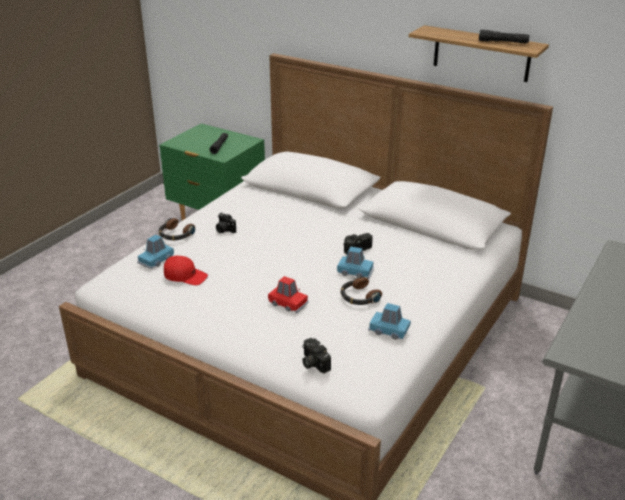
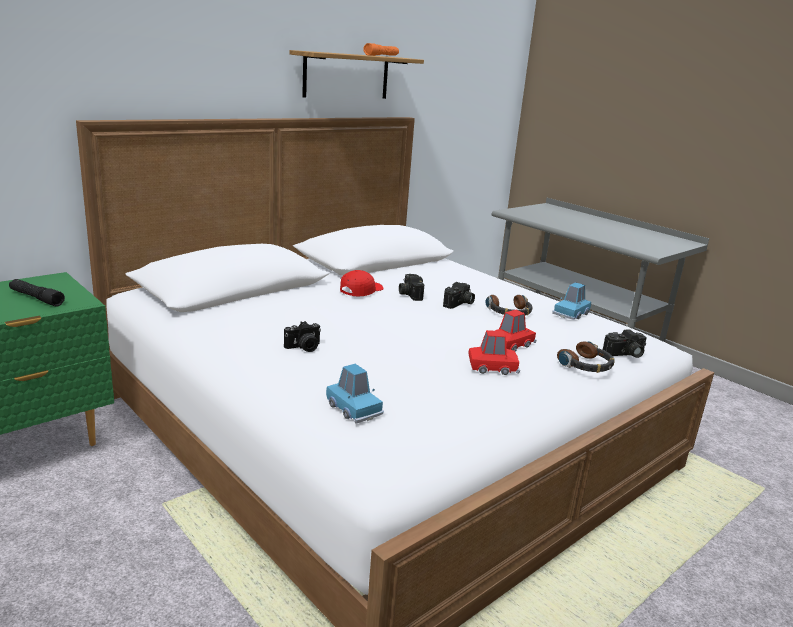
camera: 75 degrees left, 10 degrees down
(175, 234) = (282, 383): headphones -> headphones (586, 365)
(185, 276) = (416, 393): red cap -> red cap (361, 290)
(240, 299) = (492, 367): none -> red toy car
(355, 272) = (459, 304): blue toy car -> camera
(503, 42) = (381, 56): black flashlight -> orange flashlight

